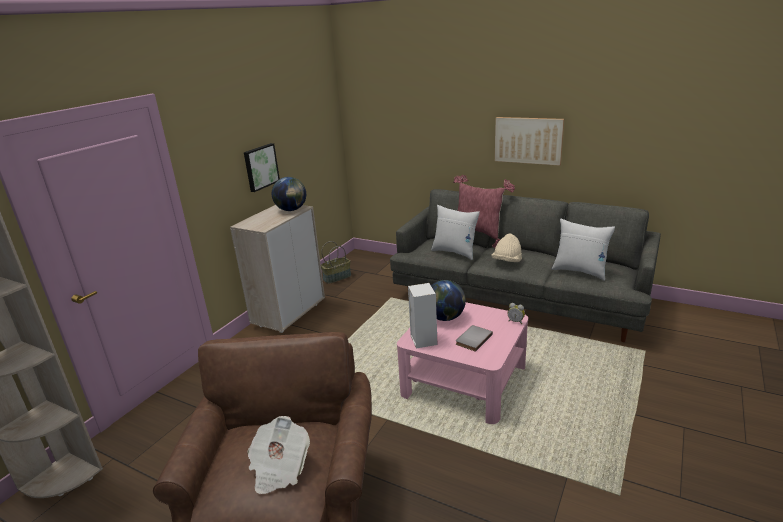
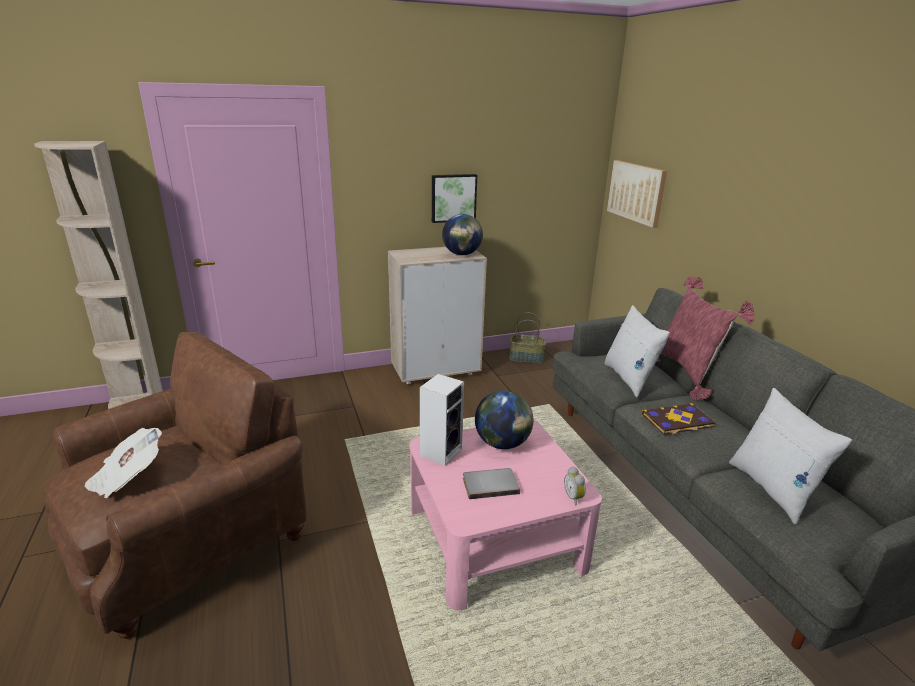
camera: 40 degrees right, 0 degrees up
(507, 262) = (678, 421): beige hat -> book
(528, 140) = (817, 251): picture -> picture (636, 192)

